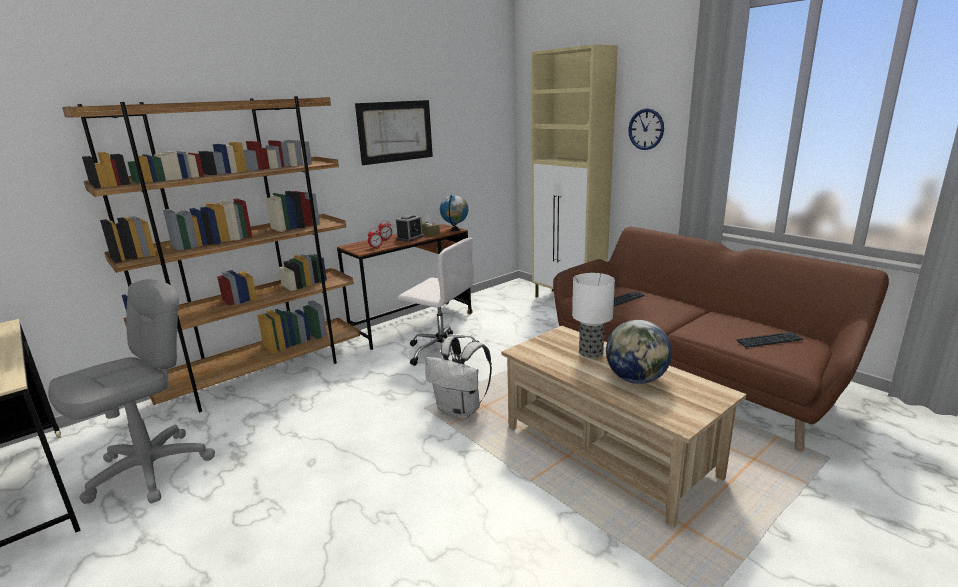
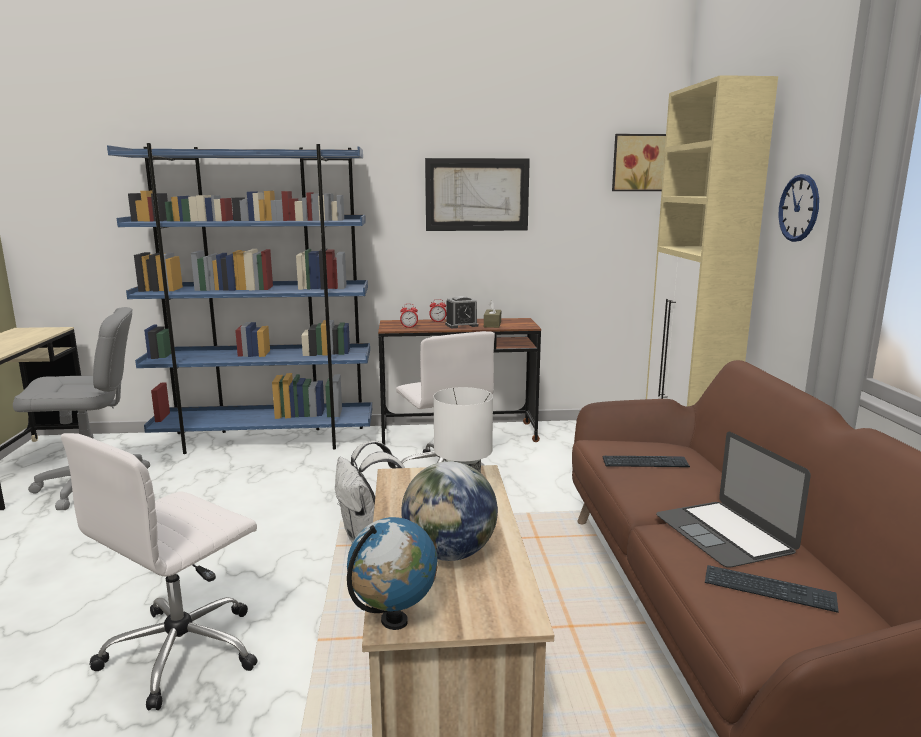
camera: 35 degrees right, 5 degrees down
(263, 375) = (266, 440): brown bookcase -> blue bookcase
(455, 230) = (527, 326): globe -> globe (394, 621)
(458, 532) = (184, 650): none -> white office chair
(493, 100) = (639, 163): none -> picture
(713, 323) = (724, 533): none -> laptop

